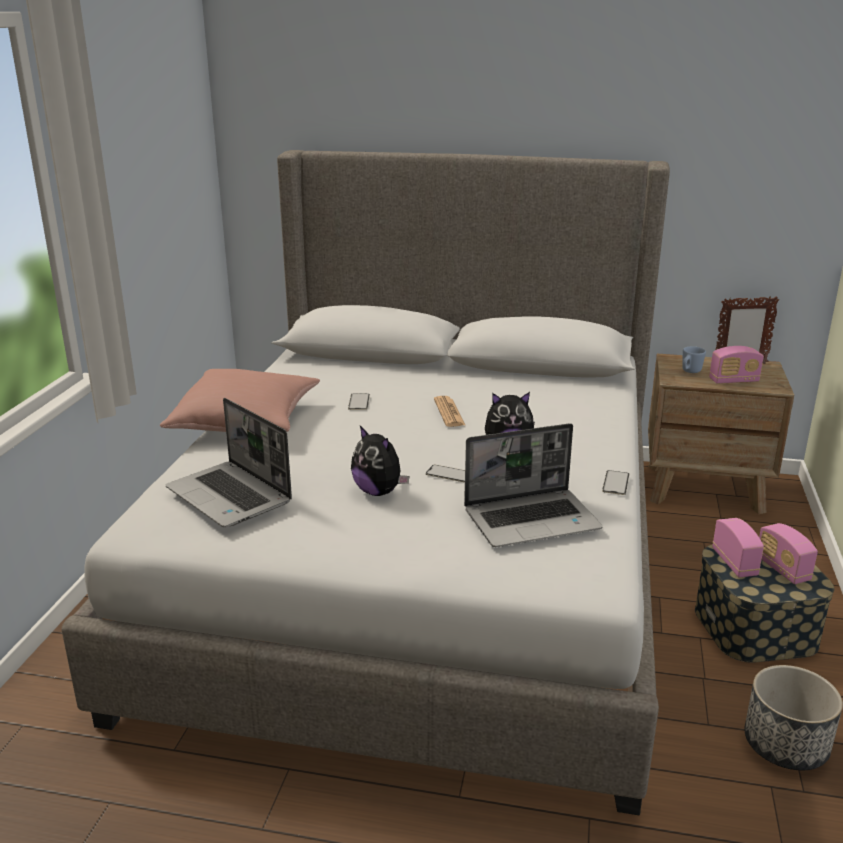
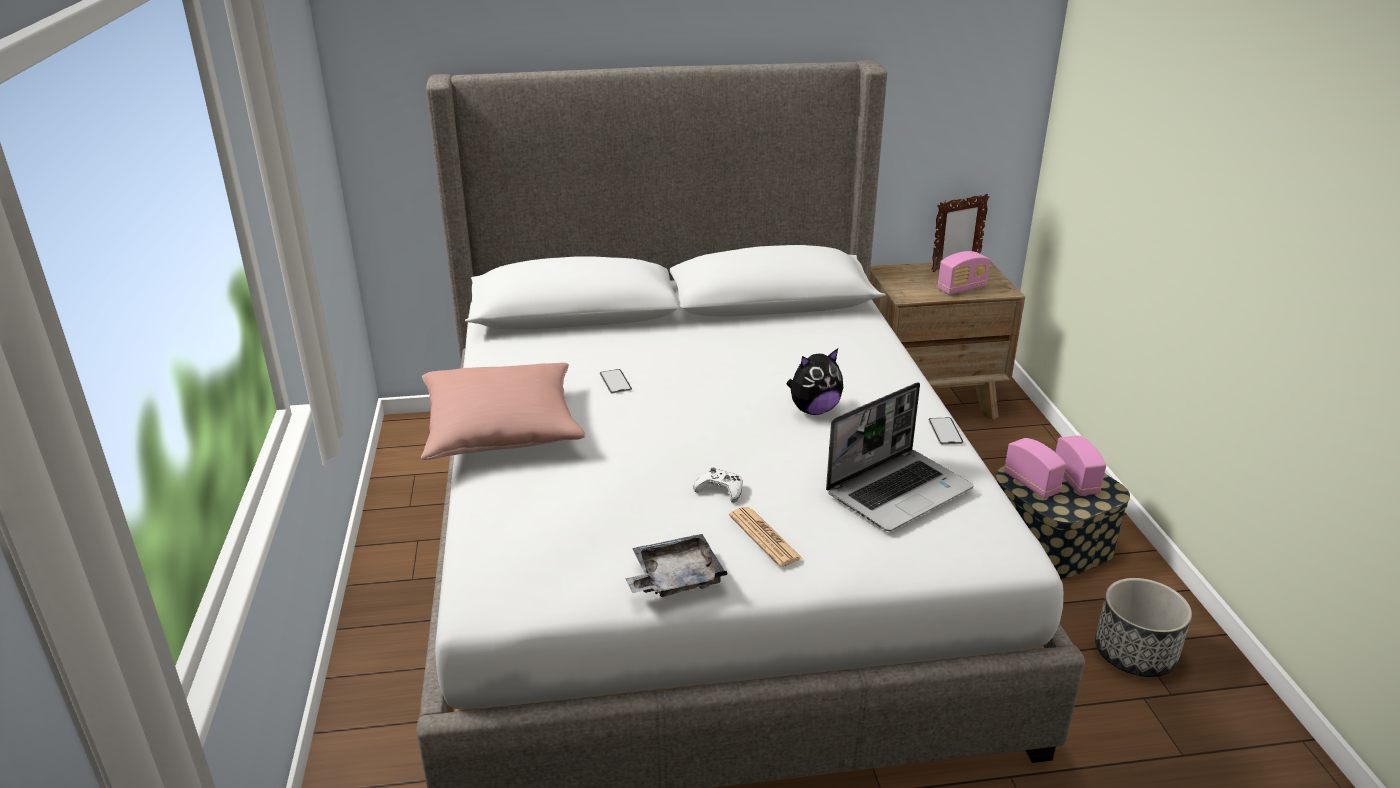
camera: 20 degrees left, 5 degrees up
(231, 496) = (568, 531): laptop -> none
(287, 545) = (675, 578): none -> grey tray
(379, 491) = (720, 490): plush toy -> white game controller
(449, 412) = (722, 377): newspaper -> newspaper (765, 537)
(449, 474) = (777, 453): phone -> none
(689, 372) = (913, 284): blue mug -> none
(782, 569) = (1075, 481): radio -> radio turned 150 degrees counterclockwise

